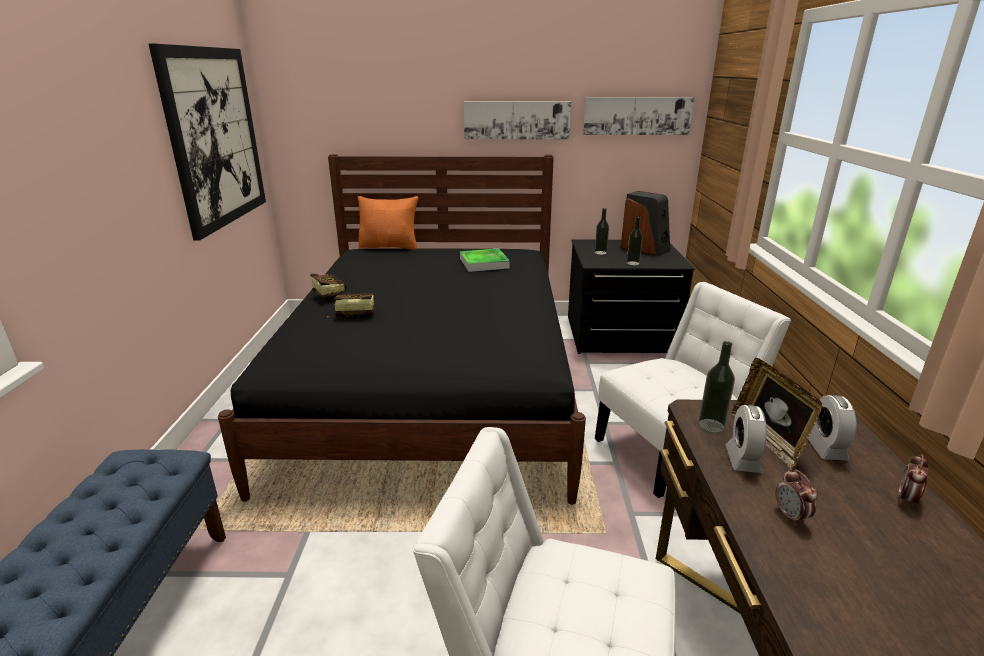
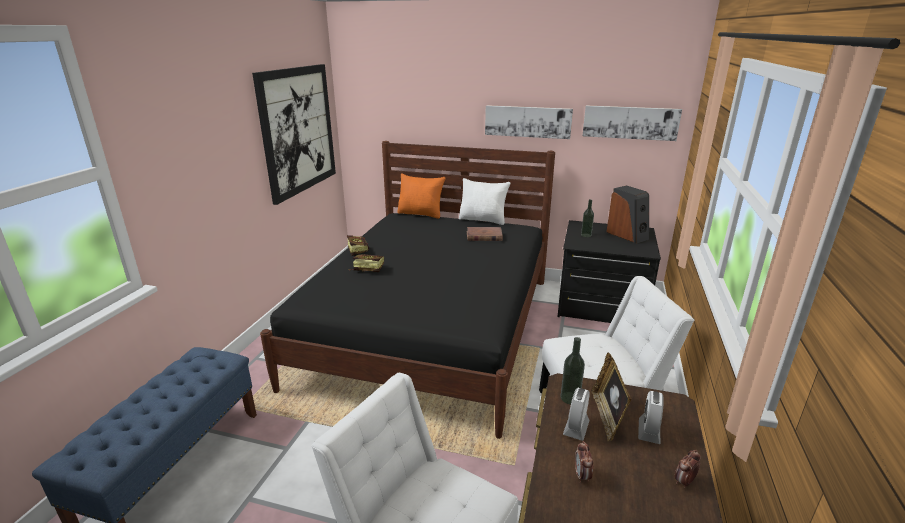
camera: 15 degrees right, 0 degrees up
(471, 247) = (483, 220): none -> white pillow
(484, 263) = (484, 236): tray -> brown book
(633, 263) = (608, 248): bottle -> none

